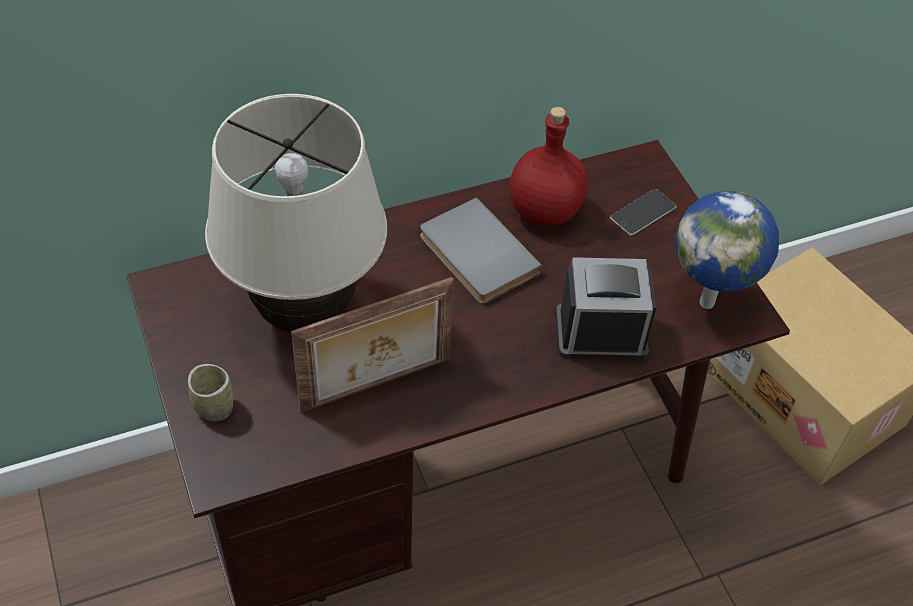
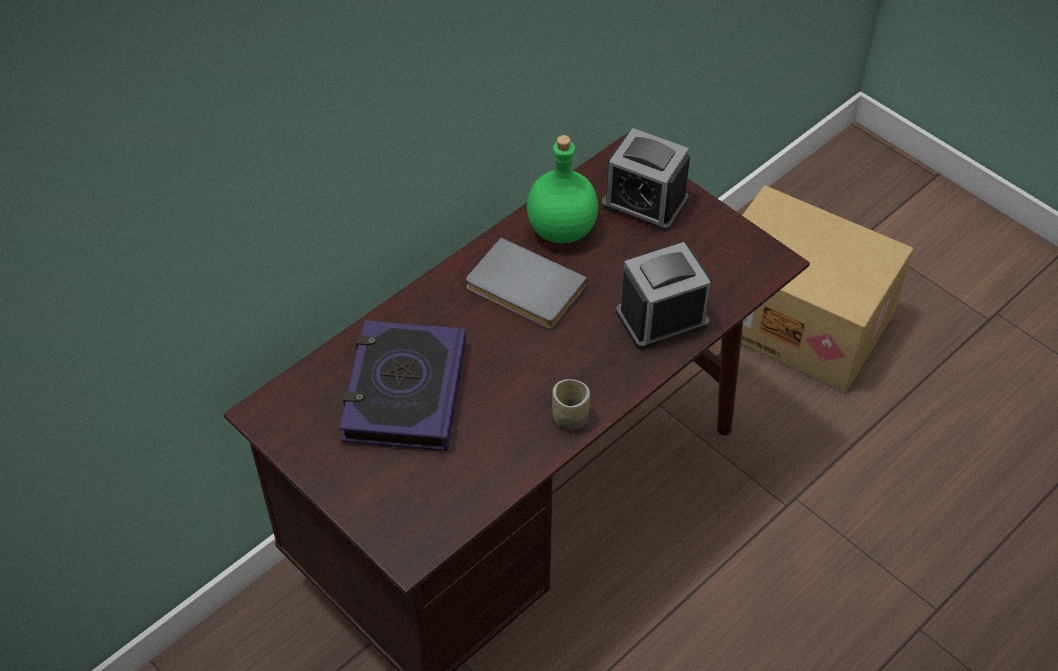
camera: 20 degrees left, 0 degrees up
(214, 407) = (372, 498): cup -> cup (570, 418)
(304, 315) = (404, 392): beige table lamp -> book
(377, 386) = (501, 430): picture frame -> none
(543, 210) = (560, 229): red bottle -> green bottle
(643, 212) = (644, 203): phone -> alarm clock
(709, 302) = (735, 261): globe -> none

